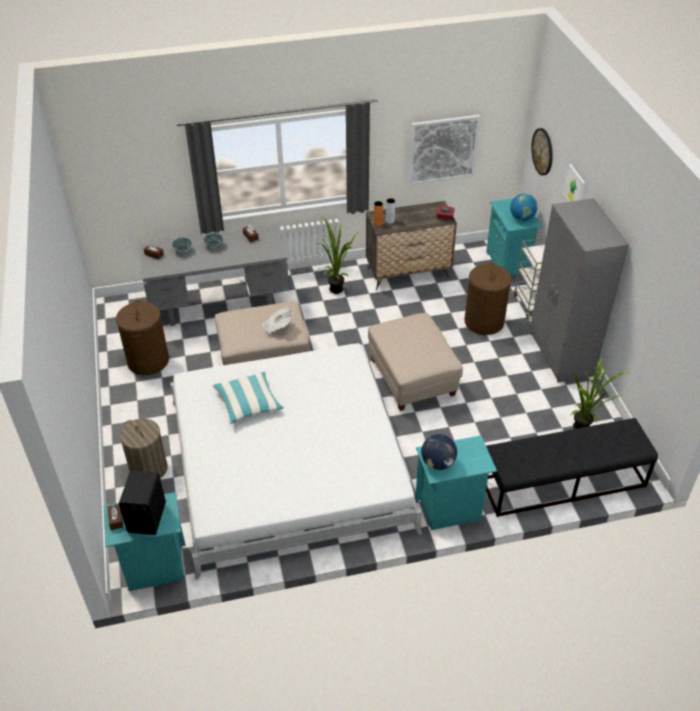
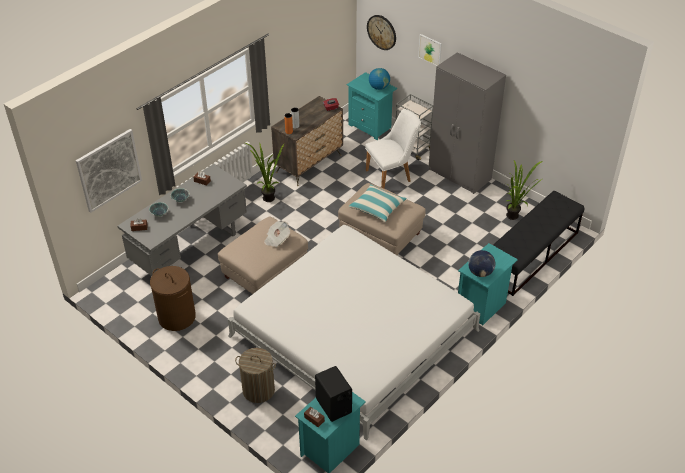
camera: 35 degrees left, 0 degrees up
(248, 403) = (310, 301): pillow -> pillow (377, 208)
(443, 149) = (308, 56): picture -> picture (109, 170)
(484, 322) = (392, 175): brown laundry basket -> white chair

